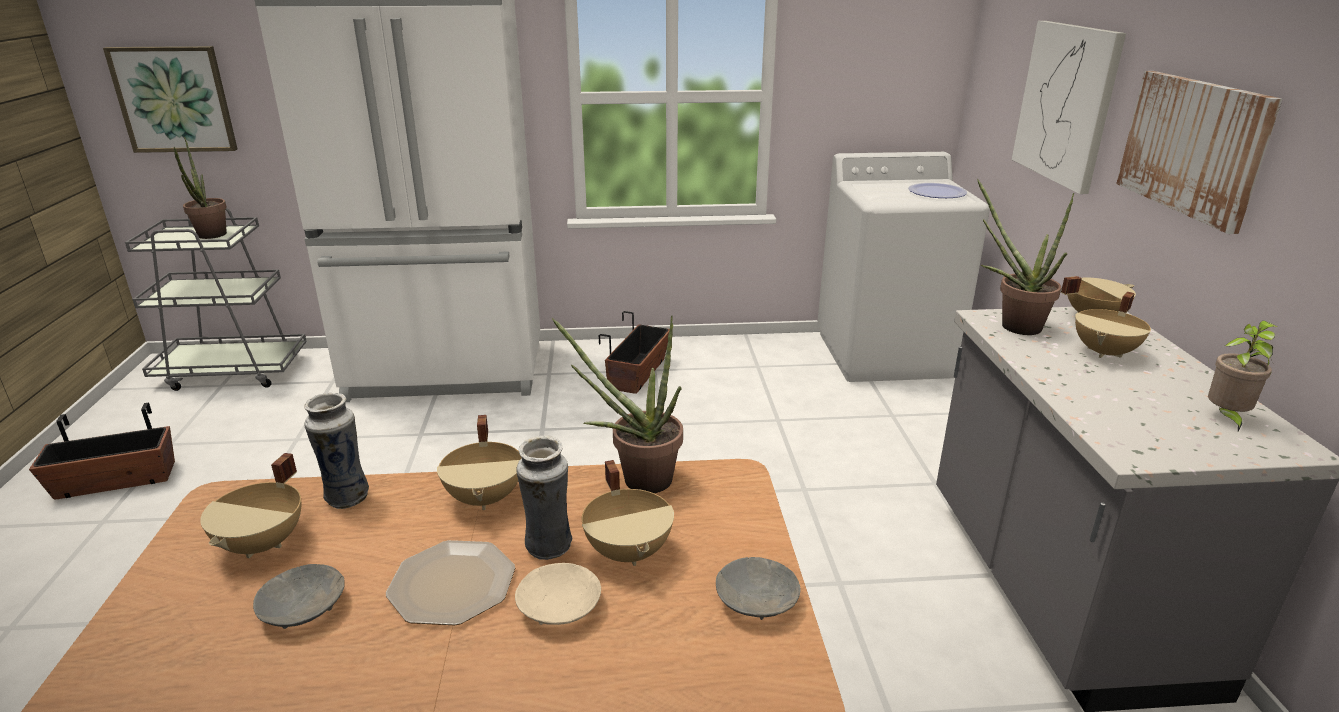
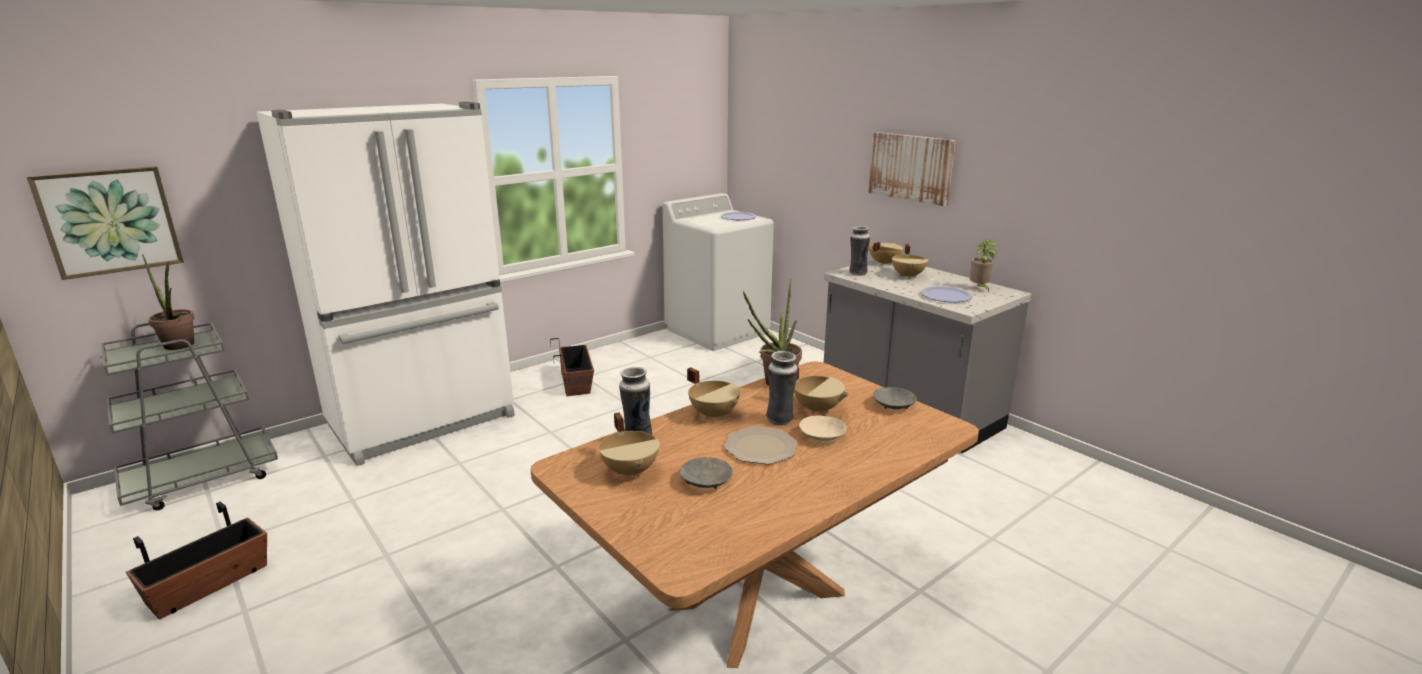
camera: 35 degrees left, 5 degrees down
(1012, 325) = (857, 273): potted plant -> vase
(1066, 103) = (817, 154): picture -> none
(1125, 413) = (946, 296): none -> plate

